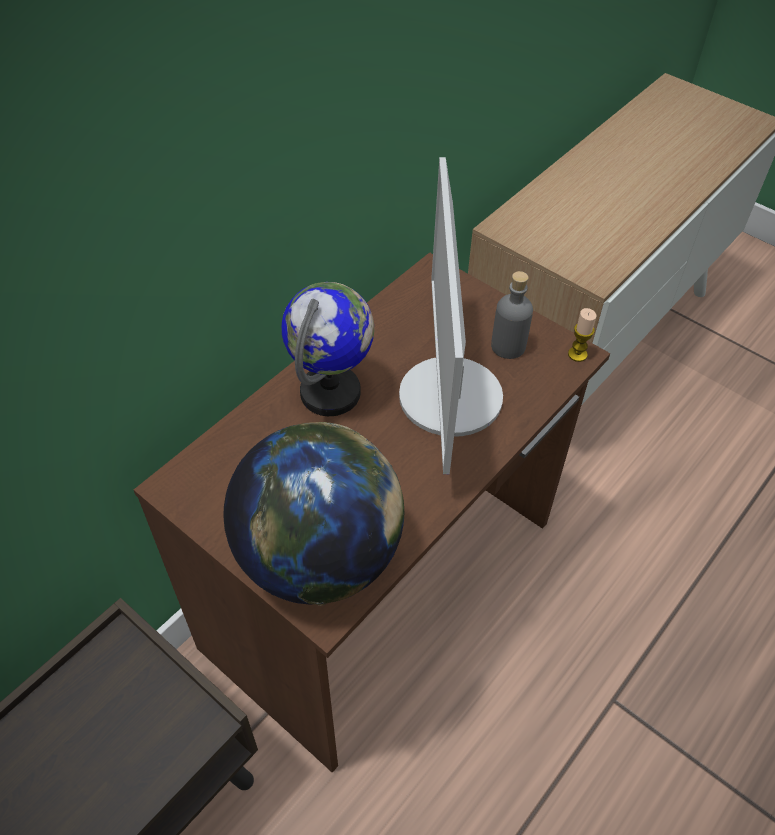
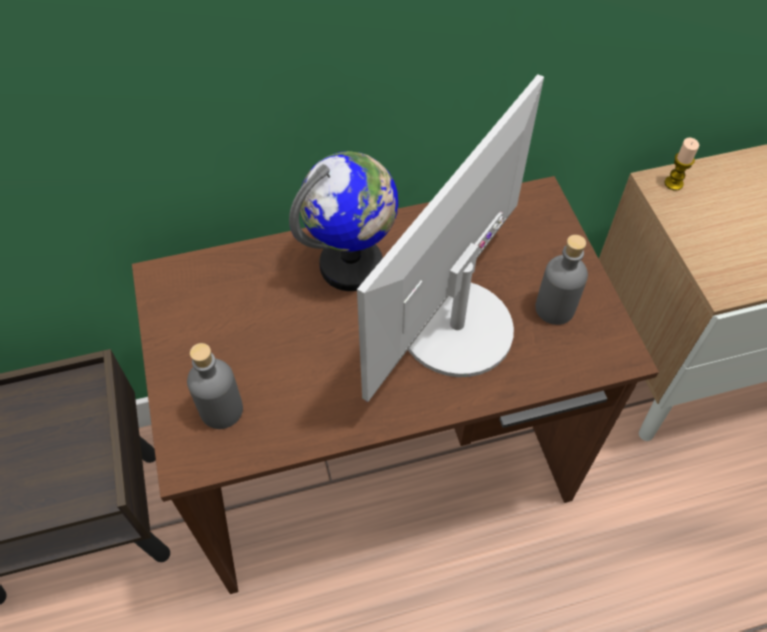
camera: 35 degrees right, 5 degrees up
(320, 558) = (221, 410): globe -> grey bottle
(577, 354) = (620, 354): candle -> candle (673, 183)

